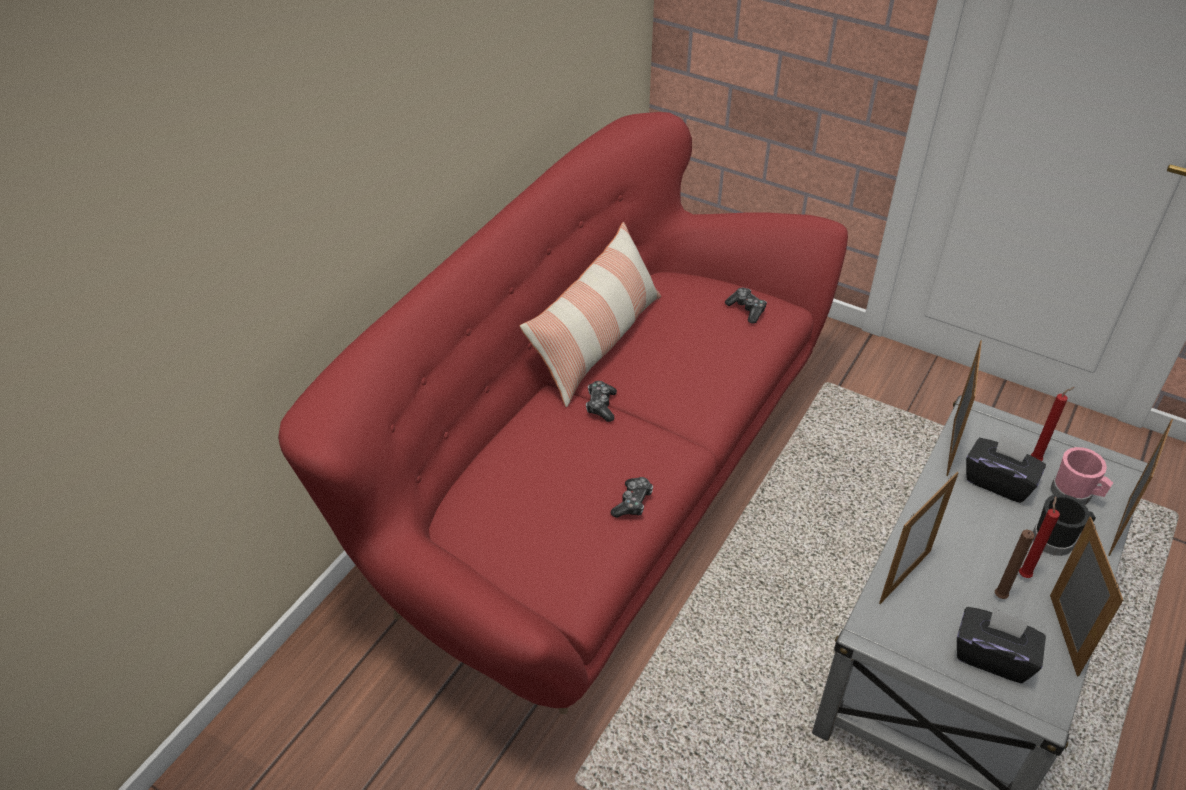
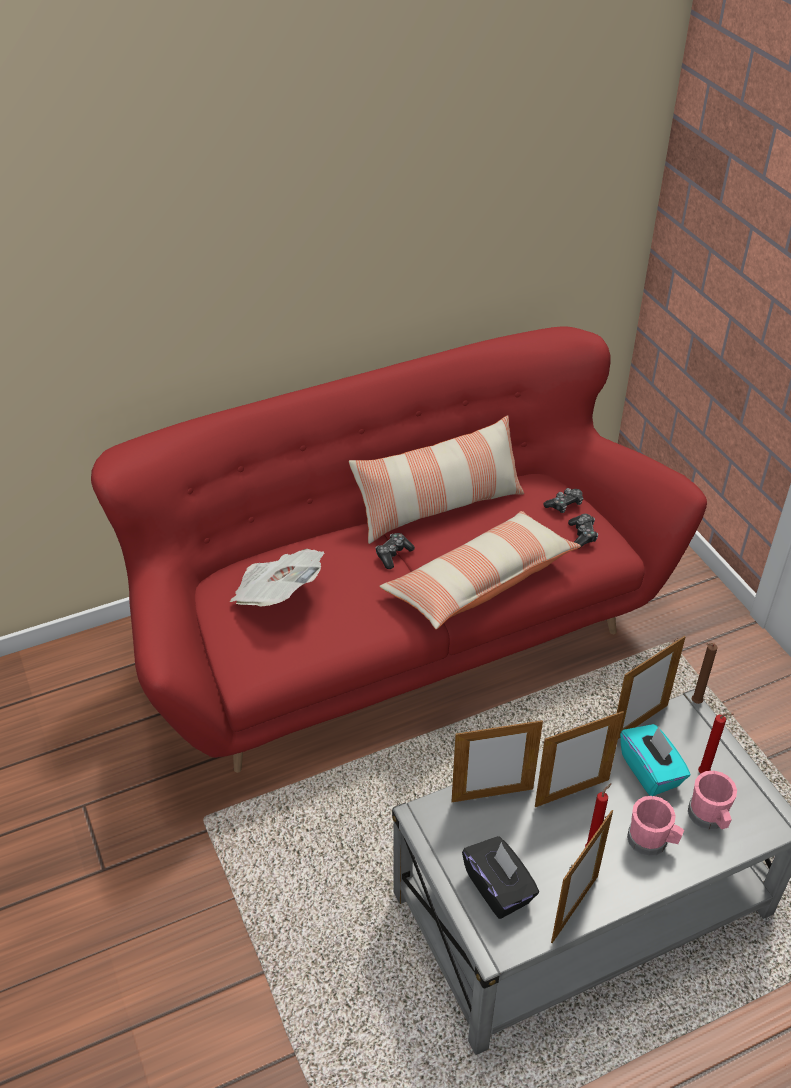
camera: 35 degrees right, 0 degrees up
(528, 500) = (278, 594): none -> newspaper
(632, 502) = (346, 634): game controller -> game controller (564, 505)
(702, 392) = (480, 582): none -> pillow
(998, 481) = (650, 771): black tissue box -> turquoise tissue box
(999, 598) = (551, 853): brown candle -> brown candle (694, 702)
(1057, 539) = (651, 841): black mug -> pink mug
(1119, 526) = (721, 862): picture frame -> picture frame (572, 792)

